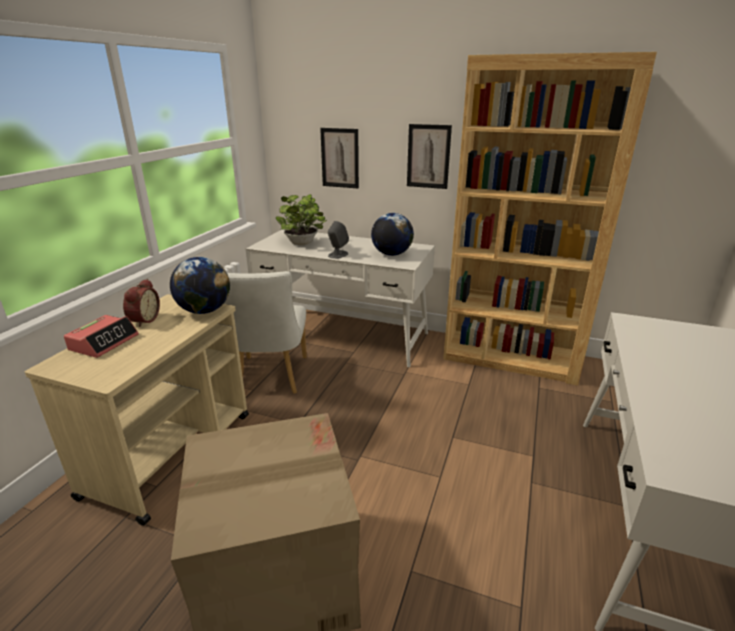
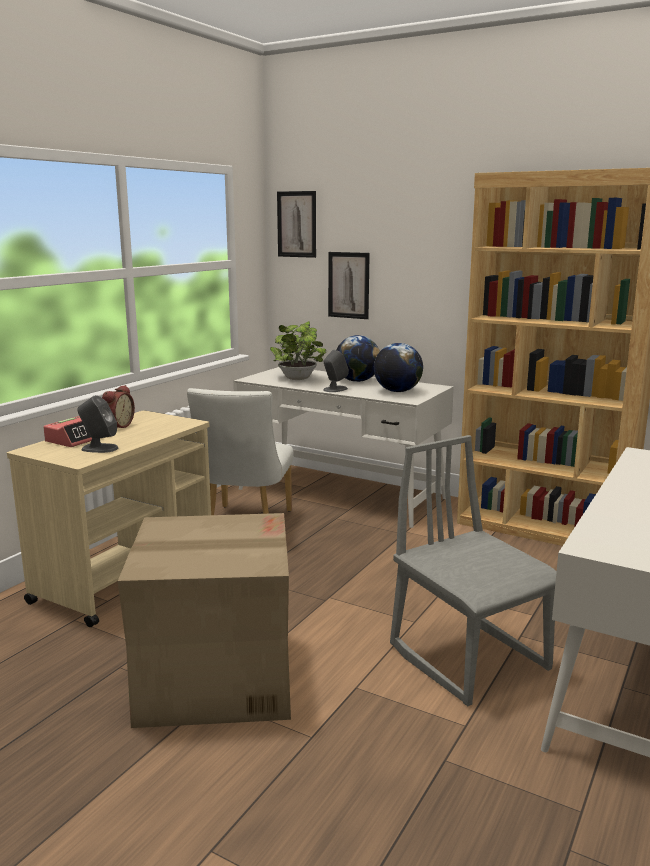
camera: 10 degrees right, 10 degrees down
(128, 356) = (99, 448): none -> grey speaker
(204, 311) = (177, 423): globe -> globe (357, 381)
(428, 156) = (446, 283): picture -> picture (297, 224)
(499, 515) = (470, 657): none -> grey chair

